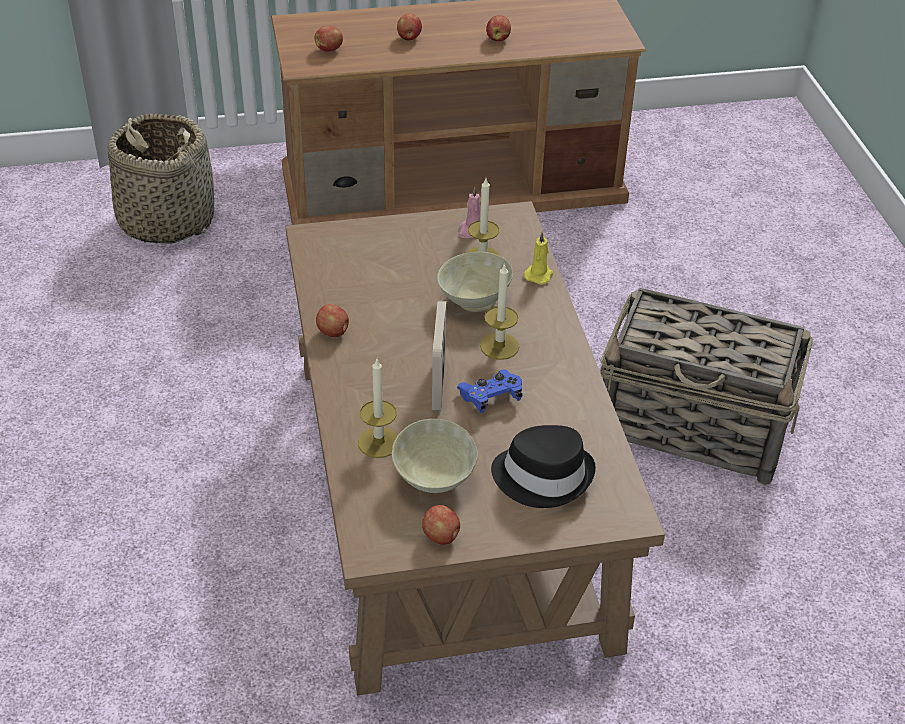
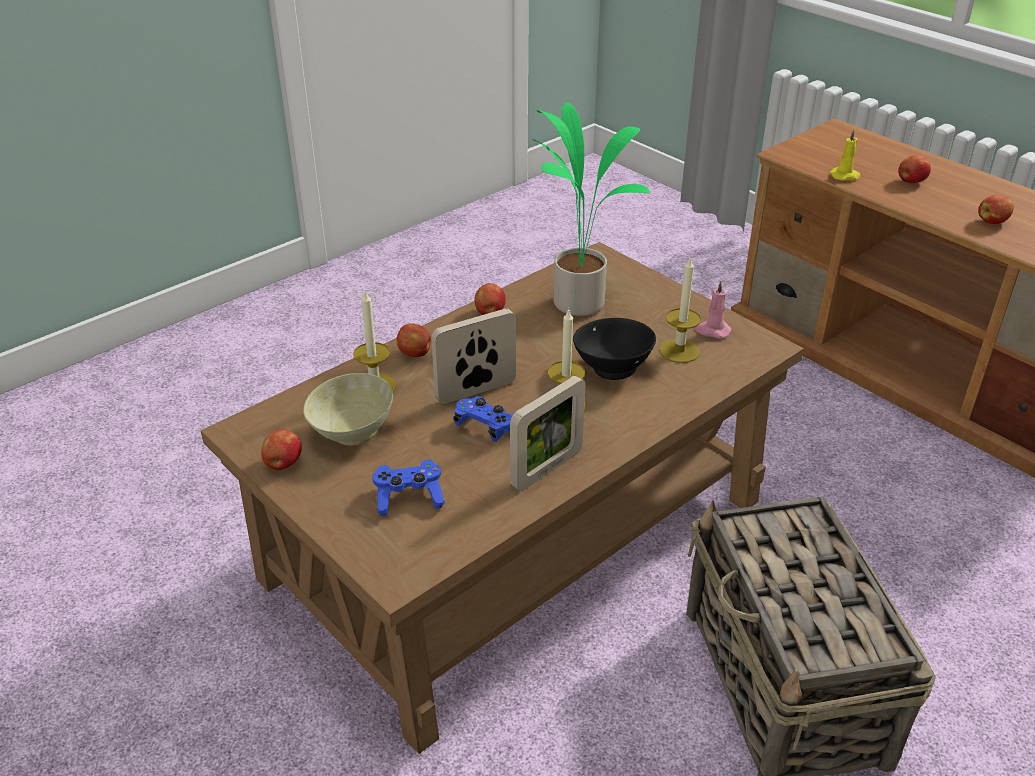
camera: 60 degrees right, 5 degrees down
(166, 220) = (669, 254): basket -> none
(329, 49) = (829, 156): apple -> apple (415, 353)
(365, 277) = (578, 301): none -> potted plant
(473, 300) = (613, 368): beige bowl -> black bowl
(539, 274) = (696, 392): yellow candle -> yellow candle (845, 176)
(543, 475) = (409, 497): black hat -> blue game controller
(567, 388) = (547, 469): none -> picture frame

